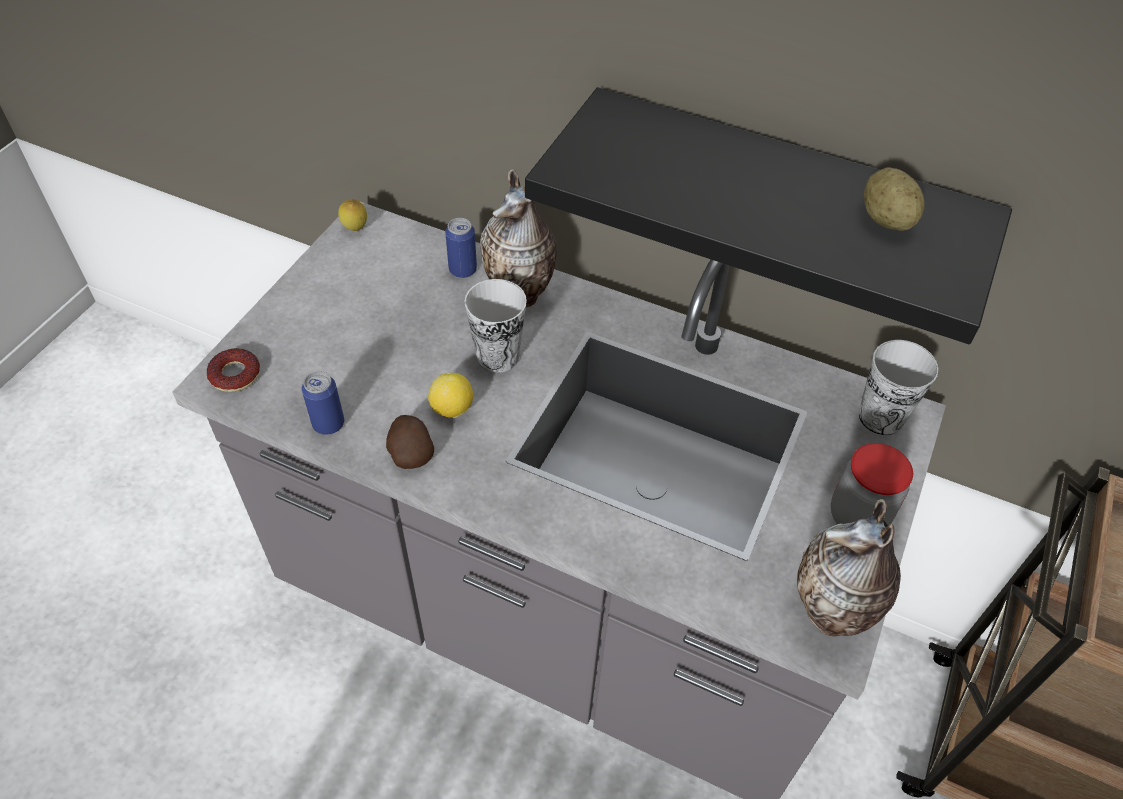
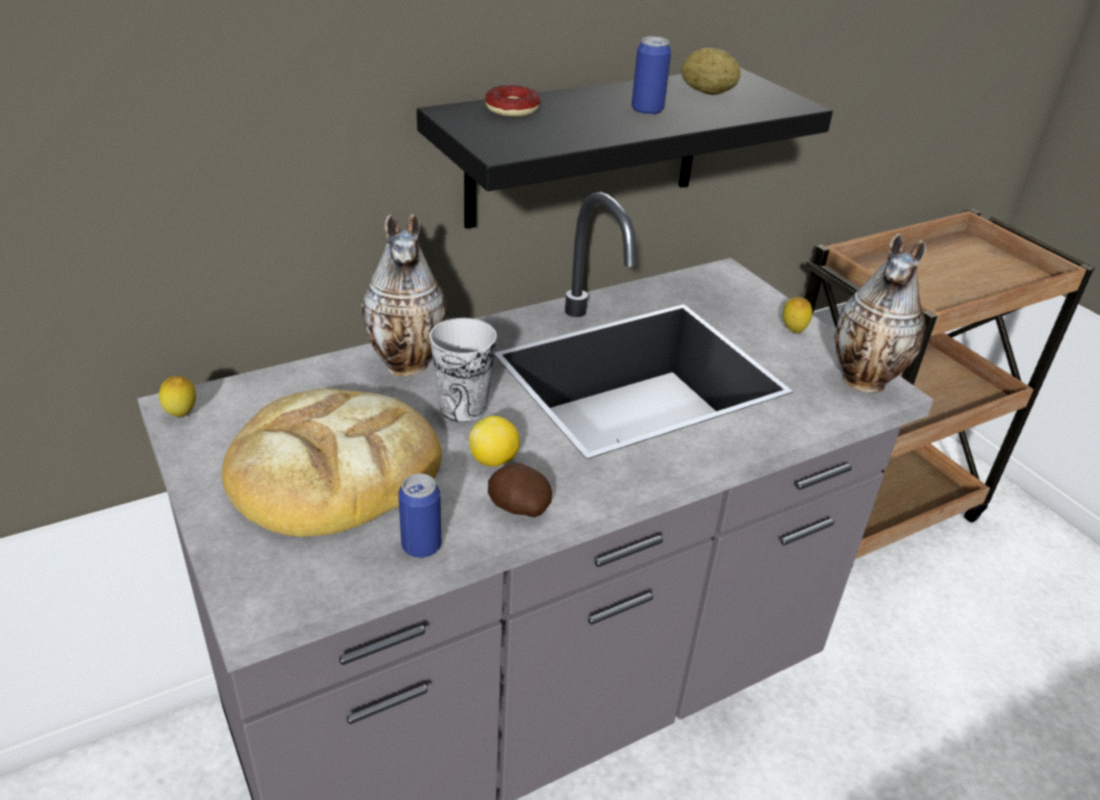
camera: 55 degrees left, 15 degrees down
(235, 375) = (267, 588): donut -> donut (512, 109)
(366, 333) = (332, 470): none -> bread
(463, 270) = (334, 379): can -> can (647, 110)
(857, 517) = (793, 331): jar -> lemon
(880, 417) = (717, 282): cup -> none

